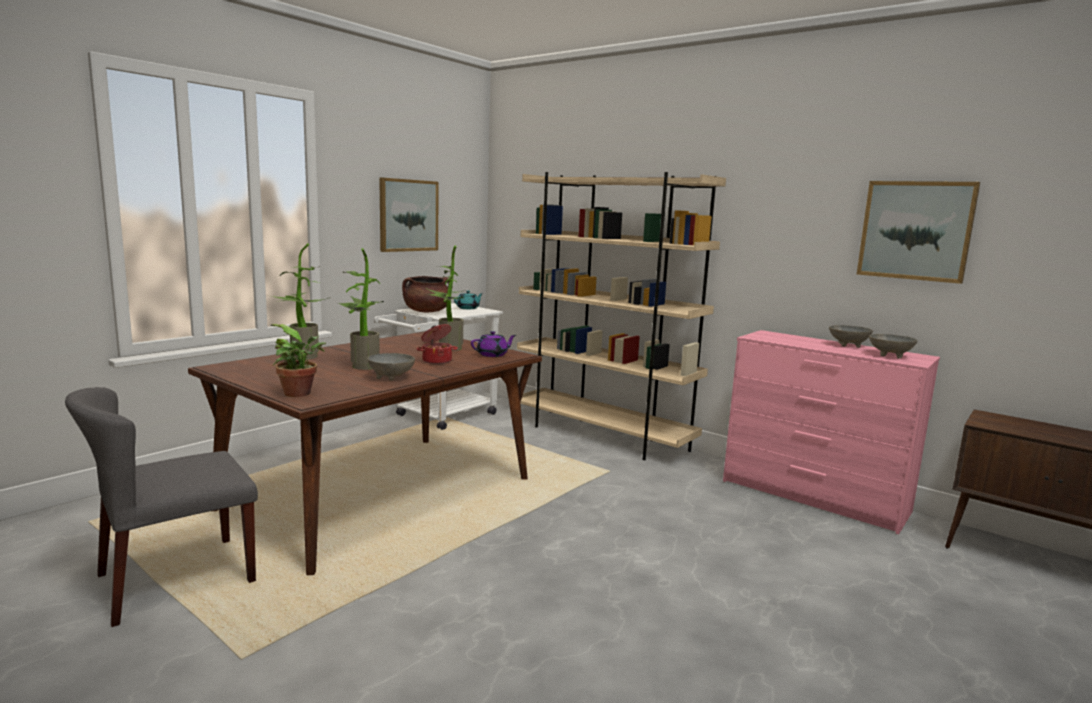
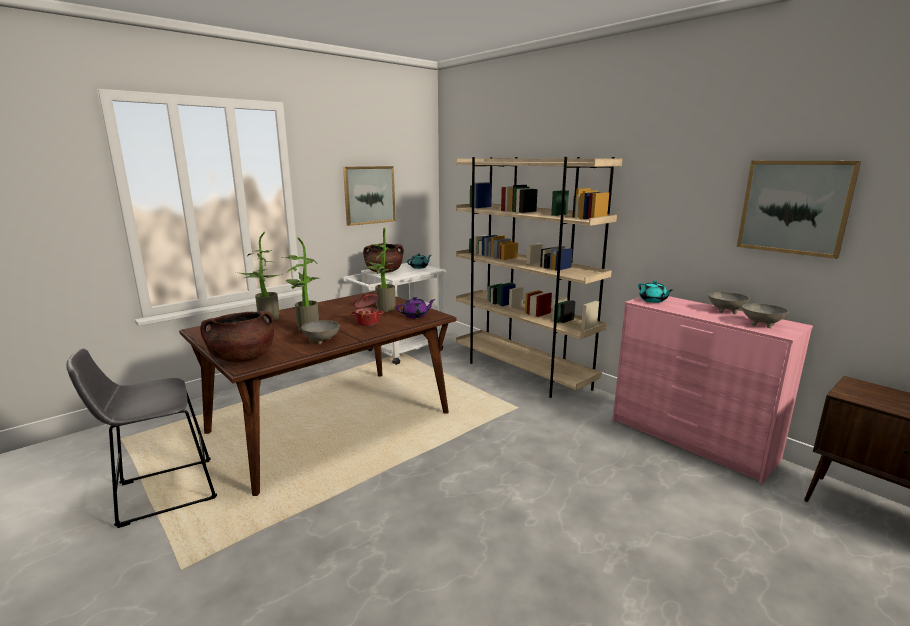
camera: 10 degrees right, 5 degrees up
(175, 579) = (160, 493): grey chair -> grey stool
(300, 394) = (243, 358): potted plant -> brown cooking pot
(767, 336) = (653, 300): none -> turquoise teapot

